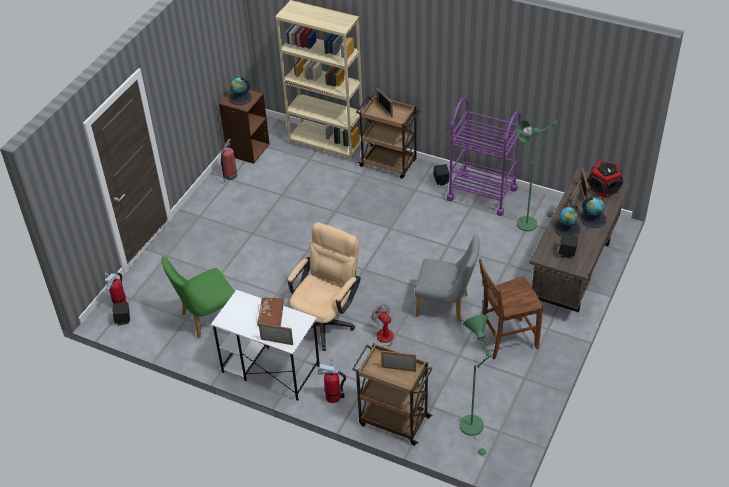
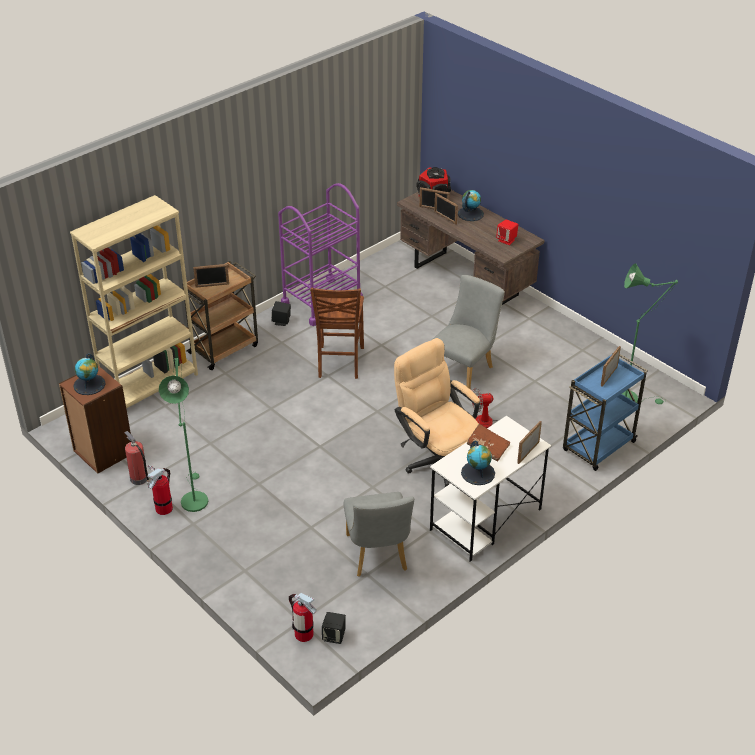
camera: 70 degrees left, 5 degrees down
(206, 319) = (378, 556): green chair -> grey chair
(333, 397) = (548, 481): fire extinguisher -> fire extinguisher (164, 508)
(393, 420) = (598, 447): brown cart -> blue cart
(506, 339) = (529, 346): brown chair -> brown chair (339, 363)
(530, 222) = (383, 285): green floor lamp -> green floor lamp (193, 498)
(567, 228) = (474, 231): globe -> globe (478, 473)
(567, 253) = (506, 240): black speaker -> red speaker

